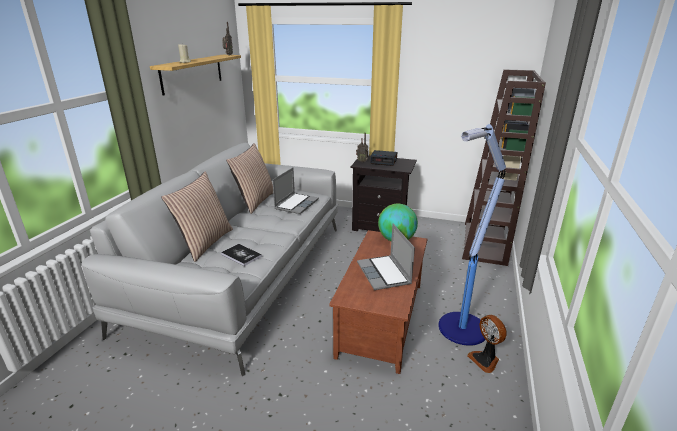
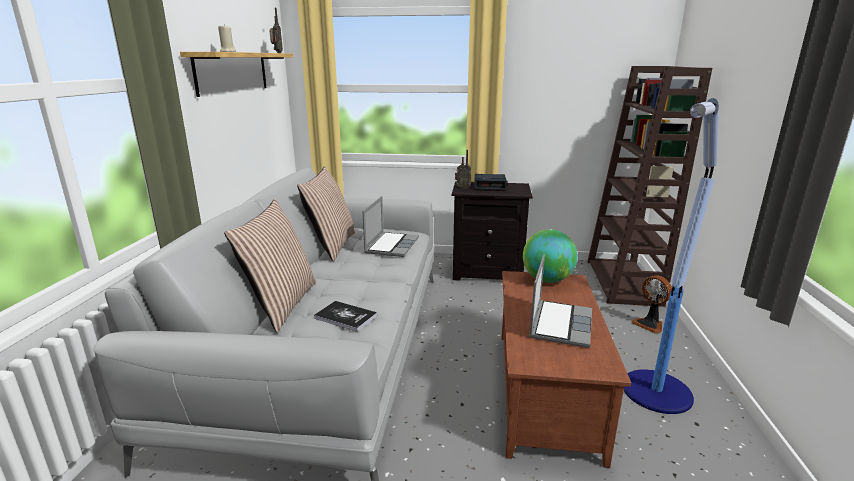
camera: 10 degrees left, 5 degrees down
(384, 274) = (560, 324): laptop -> laptop turned 135 degrees counterclockwise
(485, 360) = (709, 431): fan -> fan (649, 324)

